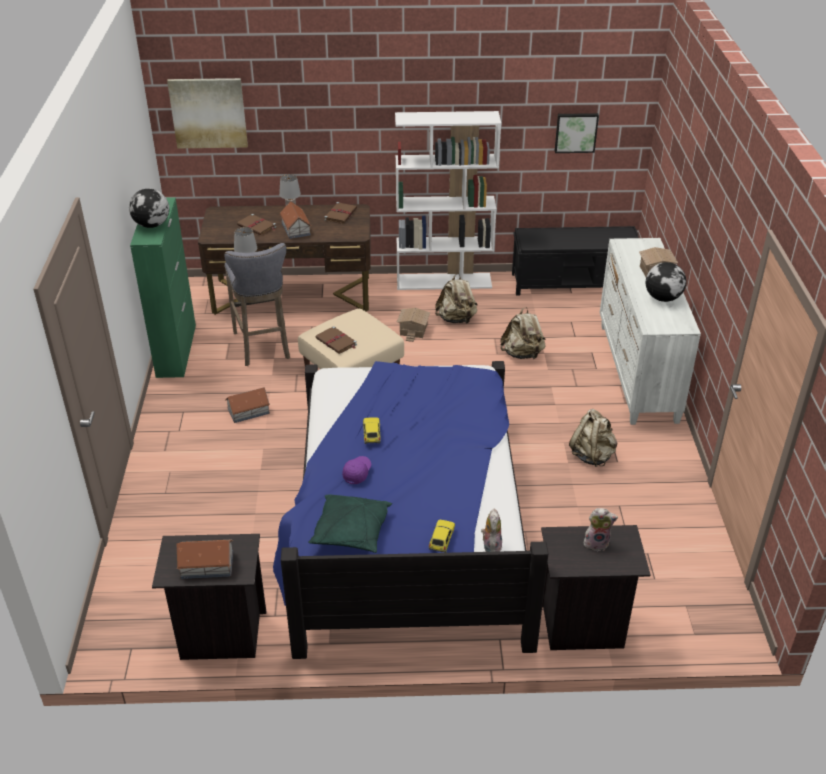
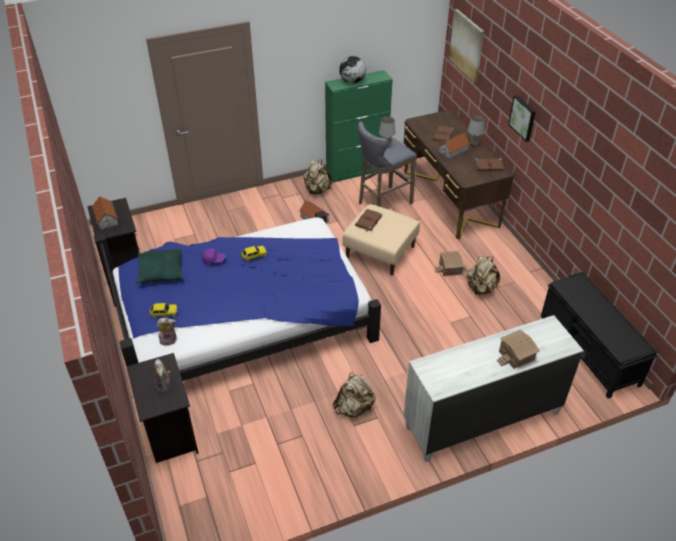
camera: 70 degrees right, 5 degrees up
(444, 281) = (527, 269): white bookcase -> none
(522, 354) = (460, 338): beige backpack -> beige backpack (317, 190)
(576, 132) = (644, 228): picture -> picture (523, 117)
(663, 298) = (475, 367): globe -> none

